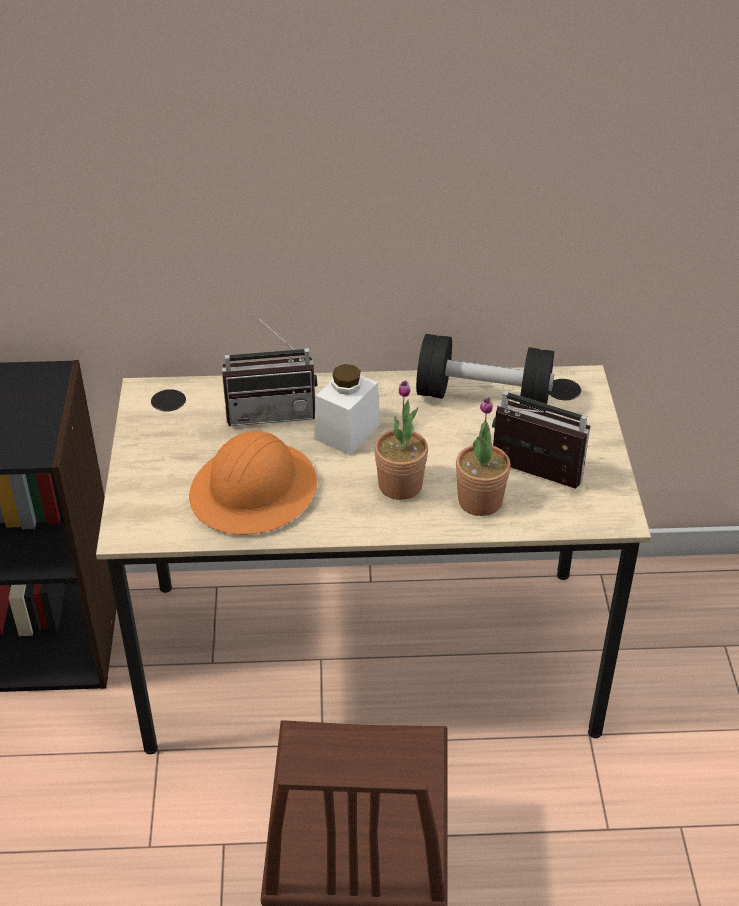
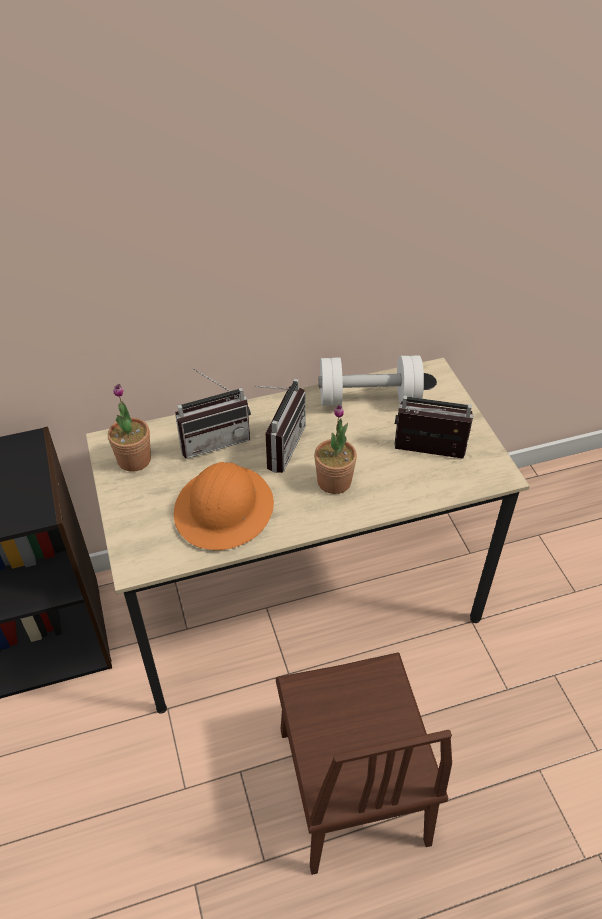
camera: 15 degrees left, 5 degrees up
(347, 432) = (278, 445): white jar -> radio
(480, 501) = (397, 482): potted plant -> potted plant (134, 460)
(483, 397) = (369, 398): black dumbbell -> white dumbbell

